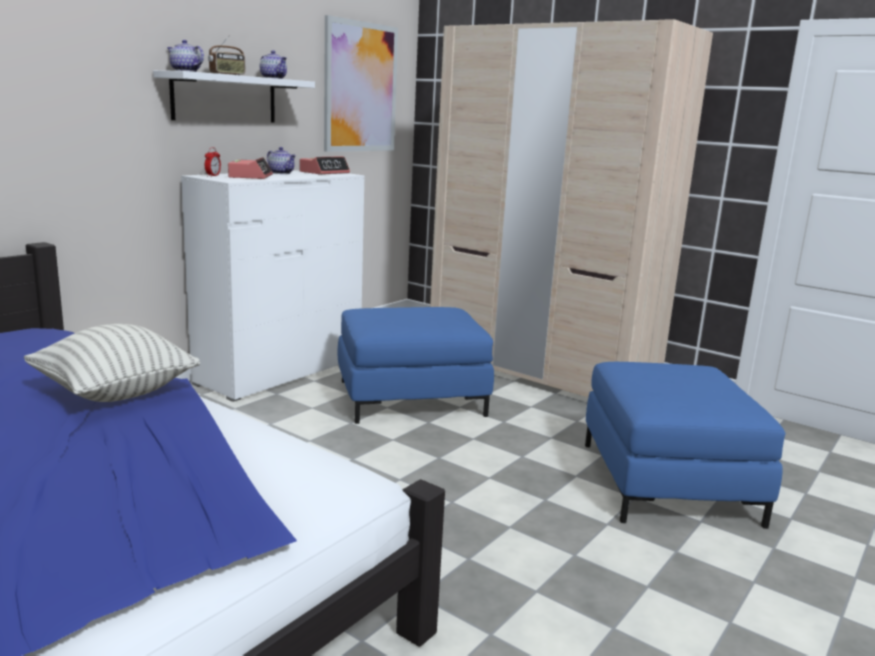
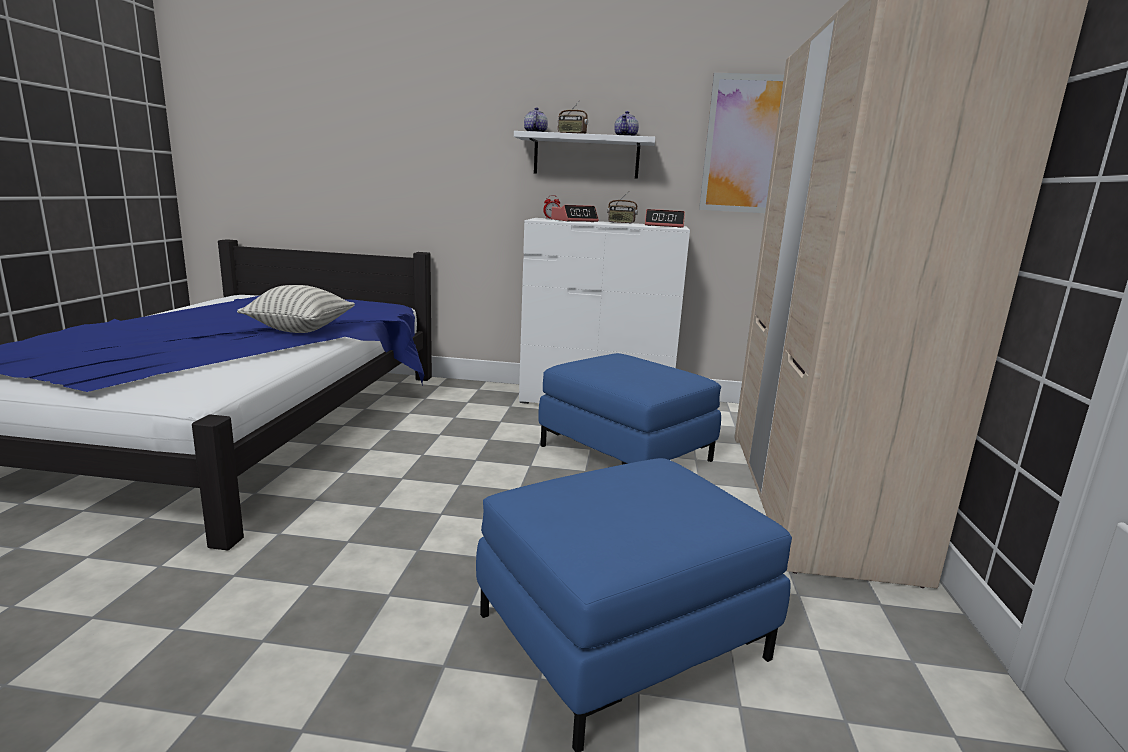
camera: 60 degrees right, 0 degrees up
(282, 173) = (621, 223): teapot -> radio

